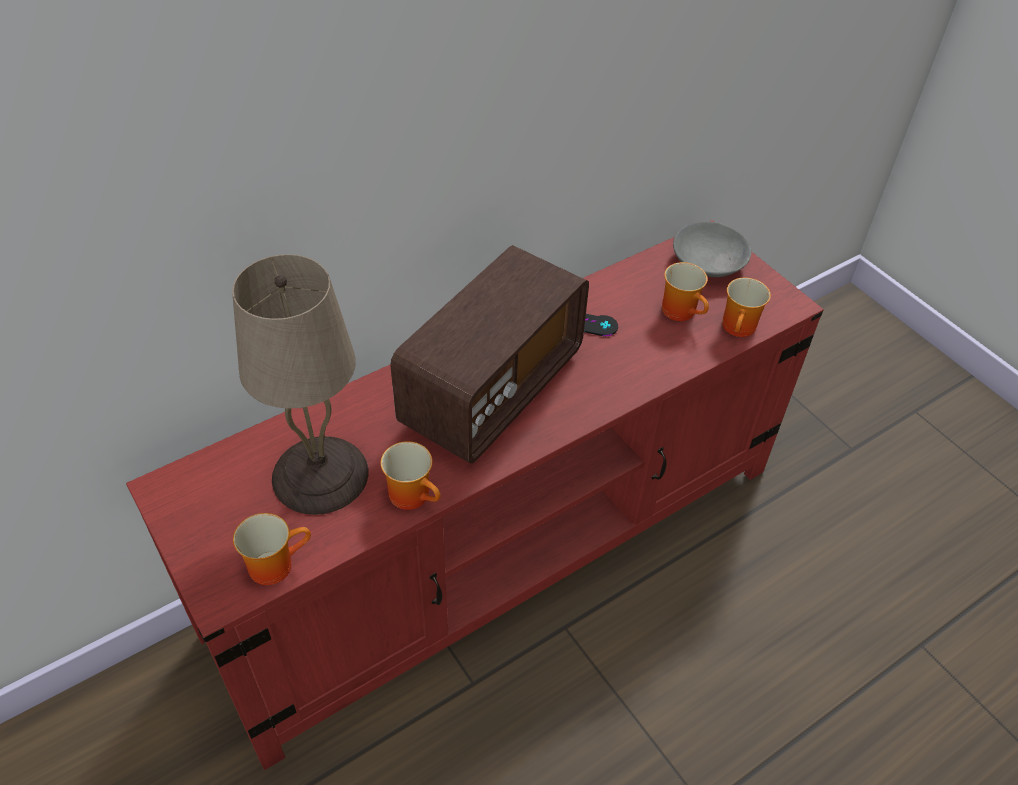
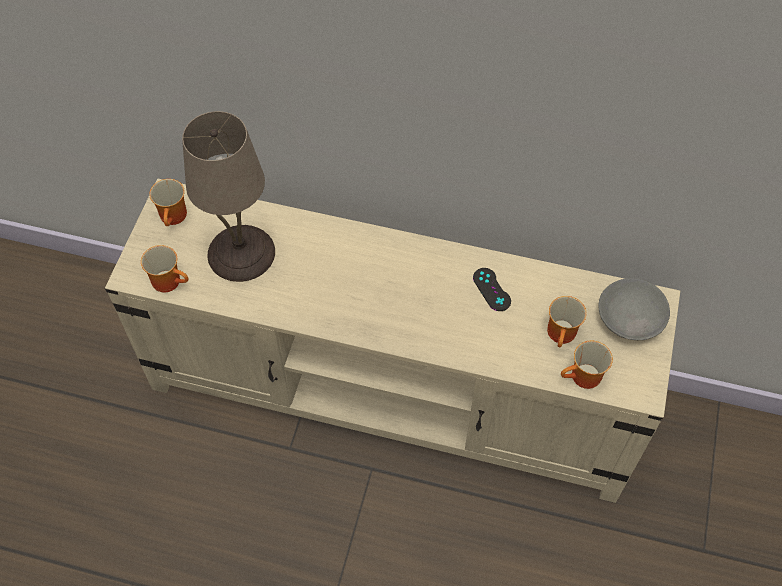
camera: 50 degrees right, 10 degrees up
(415, 494) = (270, 306): mug -> mug (175, 217)
(492, 389) = (383, 283): radio -> none
(503, 547) = (393, 391): red tv stand -> beige tv stand

